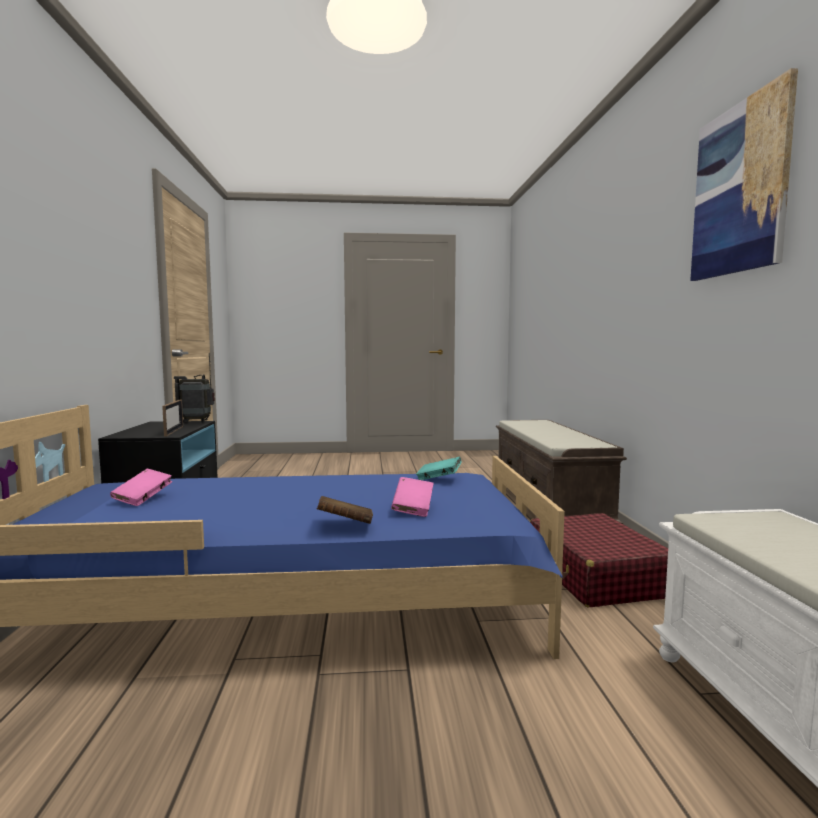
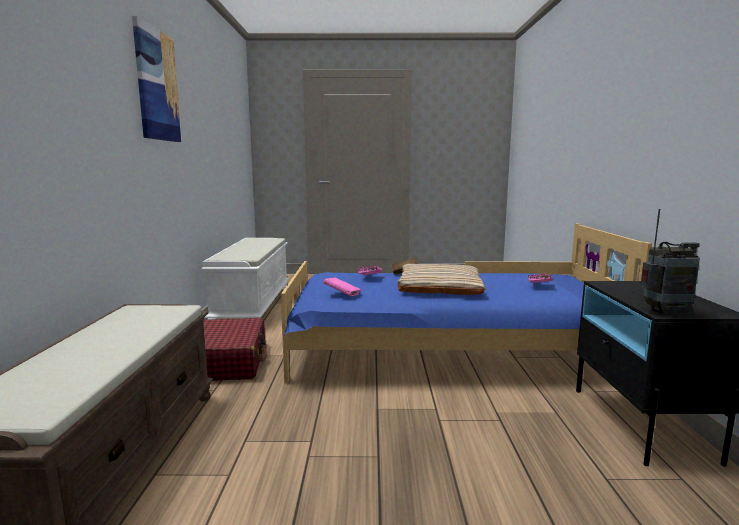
camera: 175 degrees left, 5 degrees up
(174, 431) = (622, 290): picture frame -> none
(302, 493) = (440, 287): none -> beige pillow
(439, 479) = (342, 295): turquoise book -> pink book

